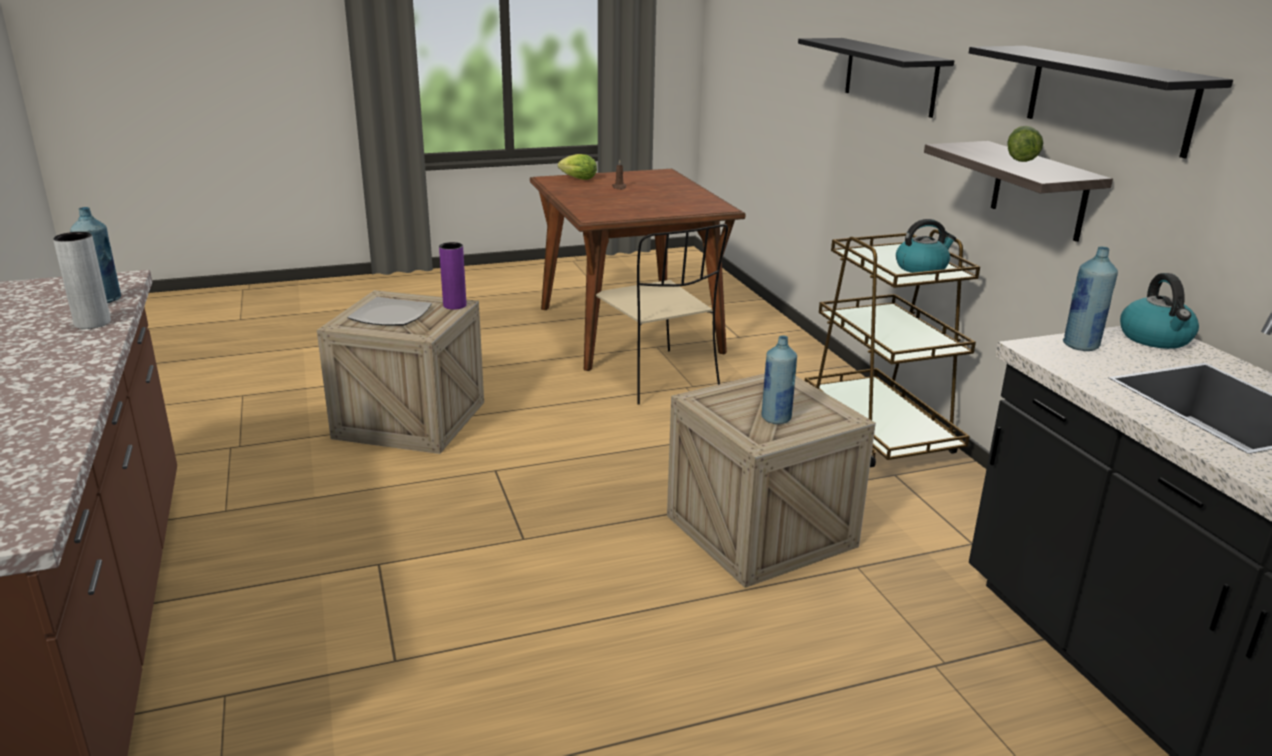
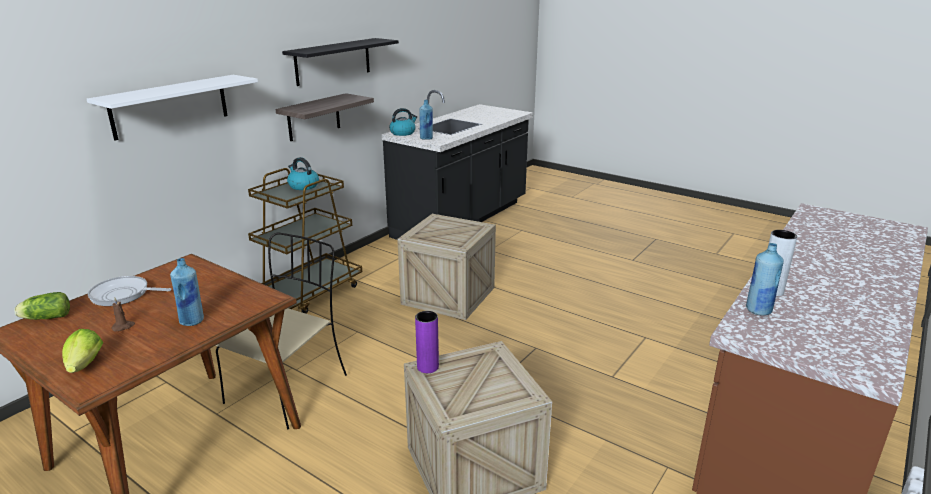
camera: 125 degrees left, 0 degrees up
(390, 315) = (482, 384): plate -> none
(678, 191) = (123, 295): none -> frying pan
(776, 418) = (456, 228): blue bottle -> blue bottle (192, 321)
(890, 76) = (170, 106): black shelf -> white shelf
(1021, 157) = (319, 102): lettuce -> lettuce (45, 318)

